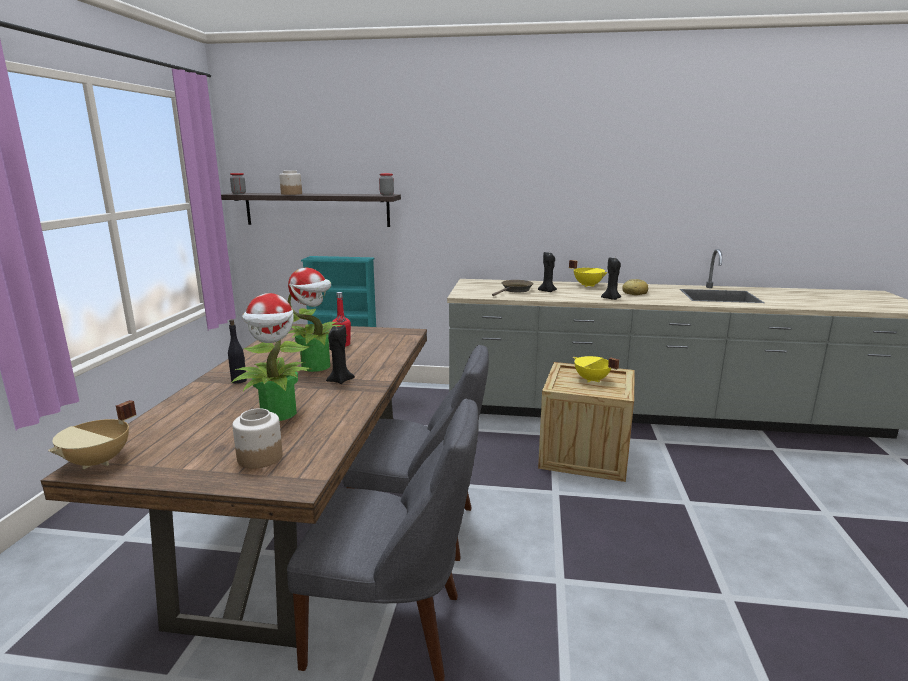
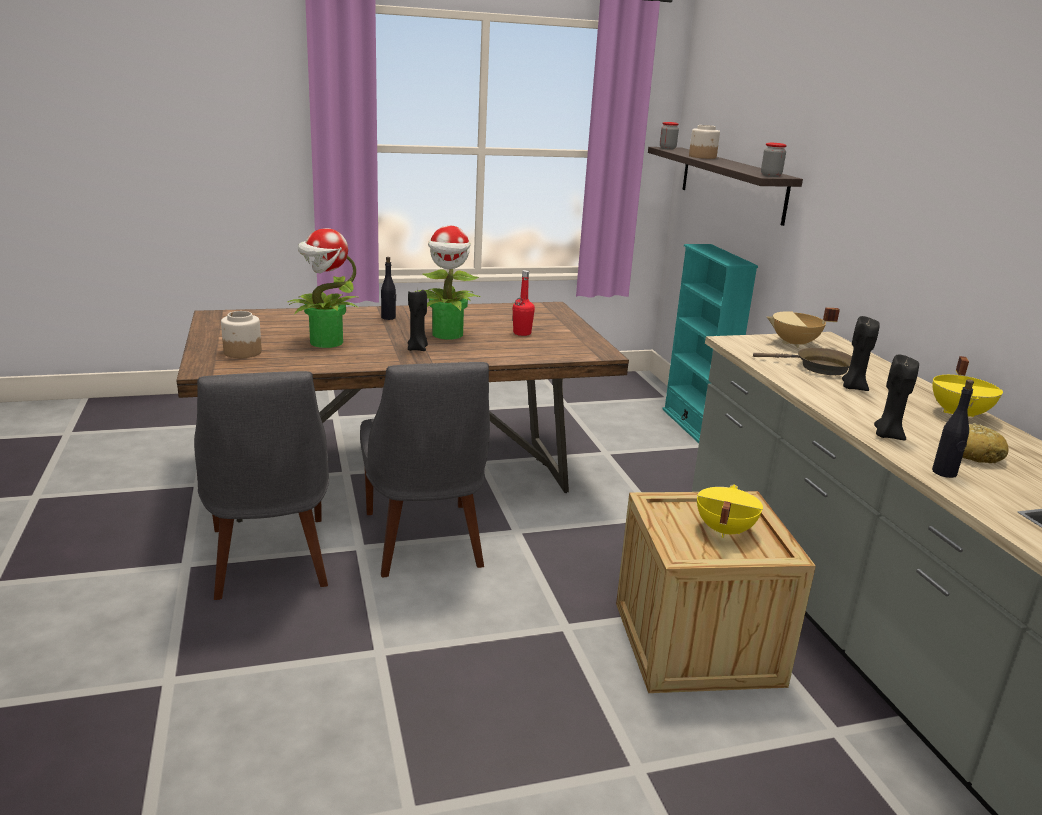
camera: 65 degrees right, 5 degrees up
(99, 462) = (221, 316): beige cooking pot -> beige cooking pot (795, 344)
(654, 300) = (944, 473): none -> black bottle

